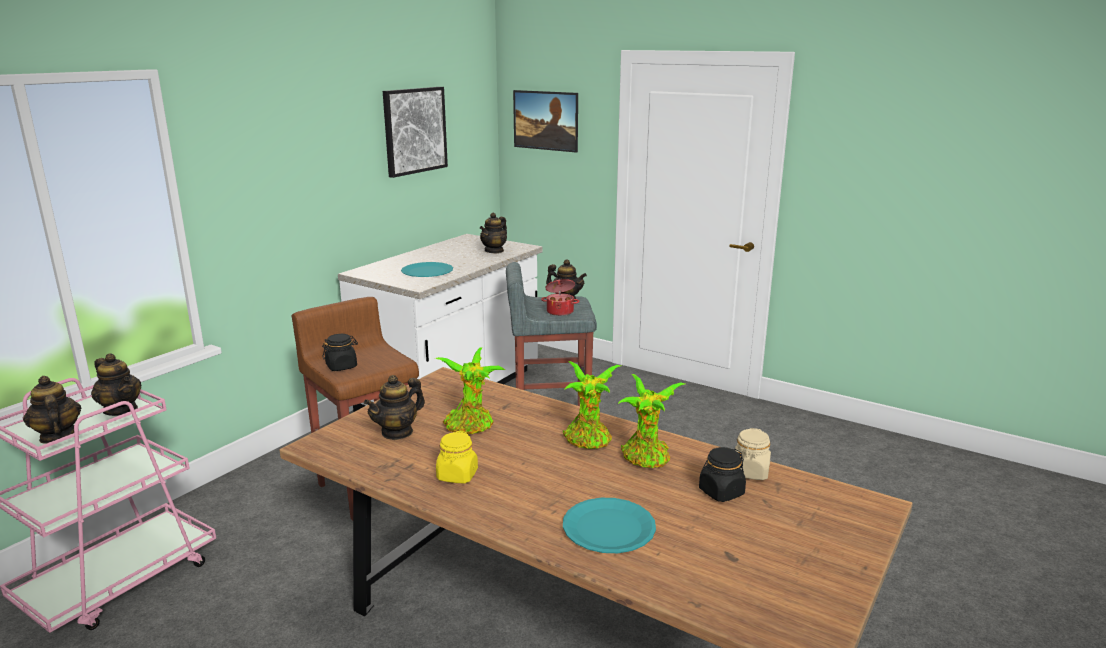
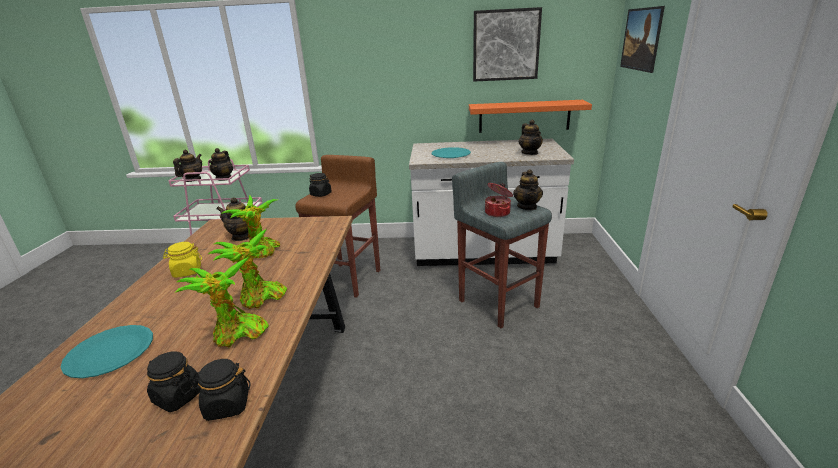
camera: 60 degrees right, 5 degrees up
(438, 213) = (524, 116): none -> orange shelf
(494, 251) = (529, 153): teapot -> teapot turned 105 degrees counterclockwise
(750, 472) = (227, 405): beige jar -> black jar

